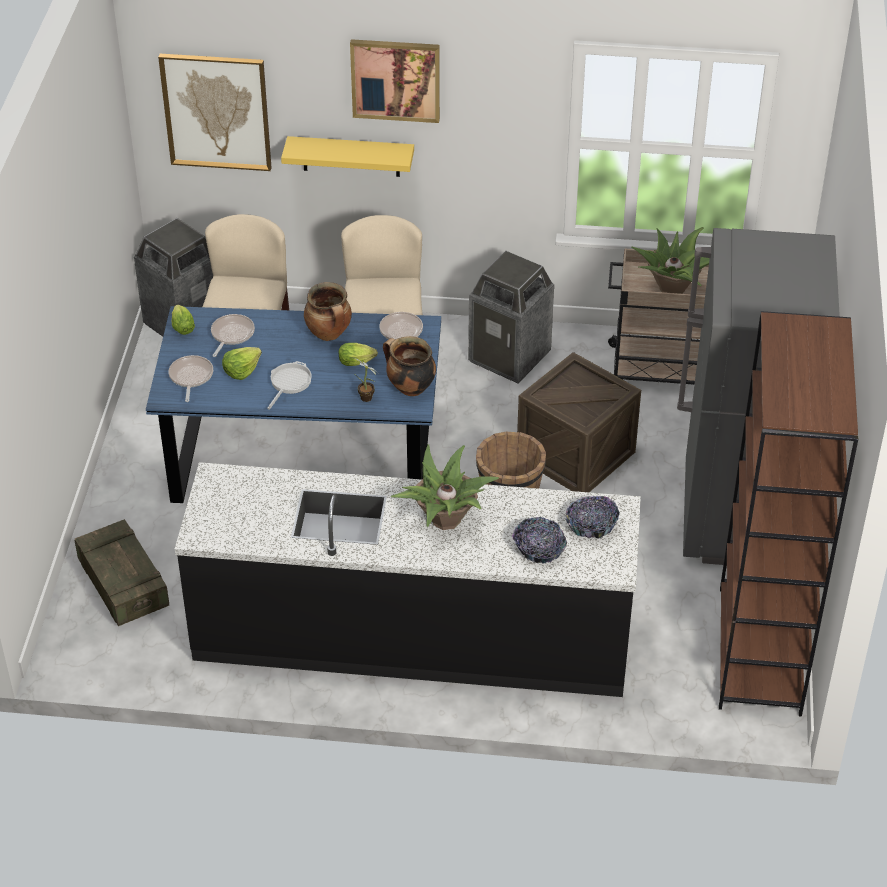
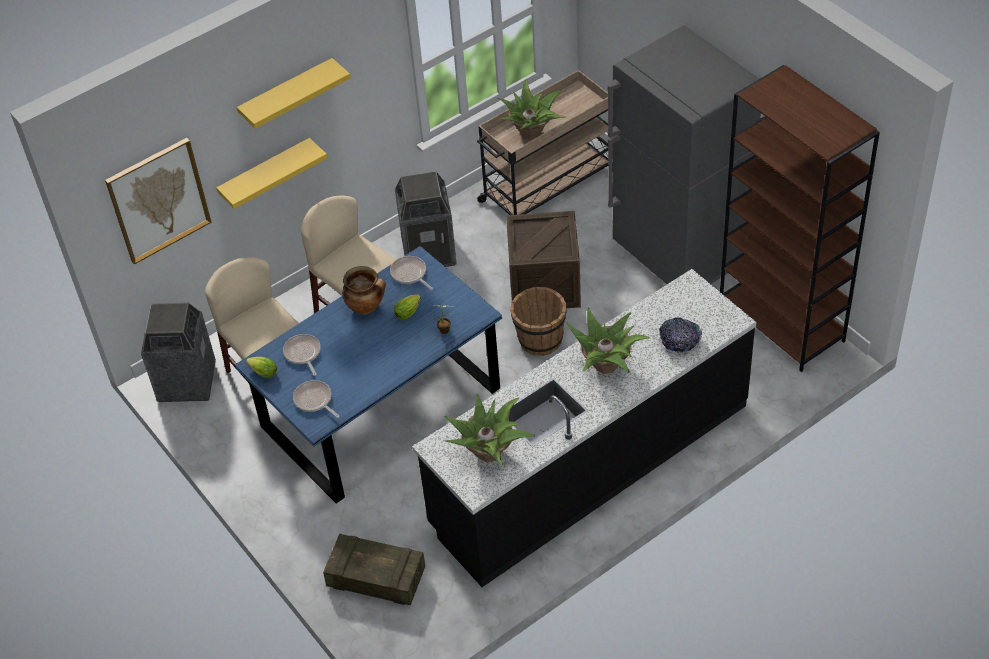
camera: 40 degrees left, 5 degrees up
(241, 370) = (341, 371): lettuce -> none
(251, 515) = (490, 452): none -> potted plant
(289, 383) = (383, 356): frying pan -> none
(395, 79) = (287, 95): picture -> yellow shelf
(409, 388) = (462, 304): cooking pot -> none
(591, 525) = (689, 305): bowl -> none

